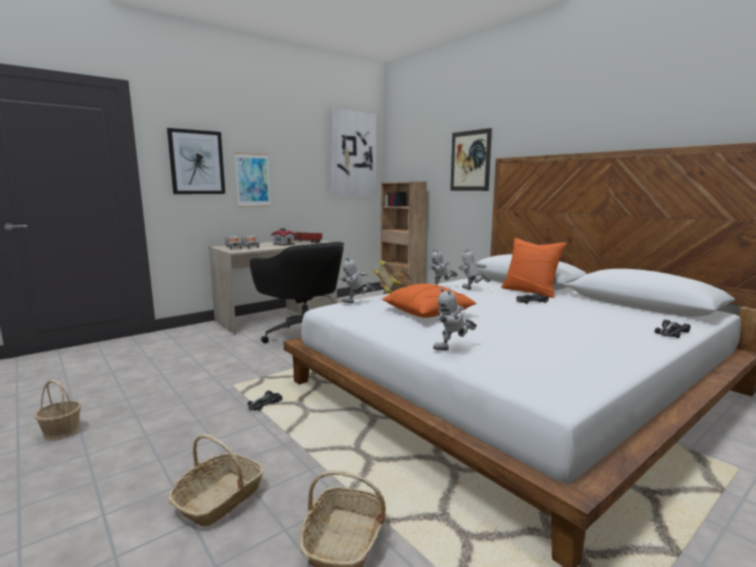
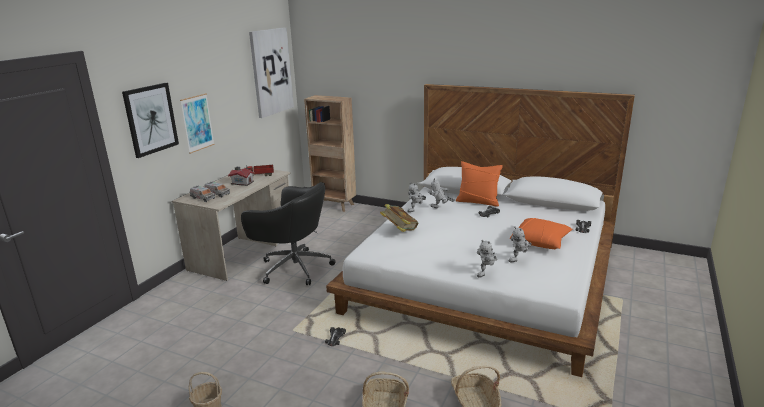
camera: 25 degrees left, 10 degrees up
(357, 303) = (380, 243): toy robot -> toy robot (519, 260)
(428, 313) = (438, 243): orange pillow -> orange pillow (540, 242)
(470, 161) = (395, 81): picture -> none

